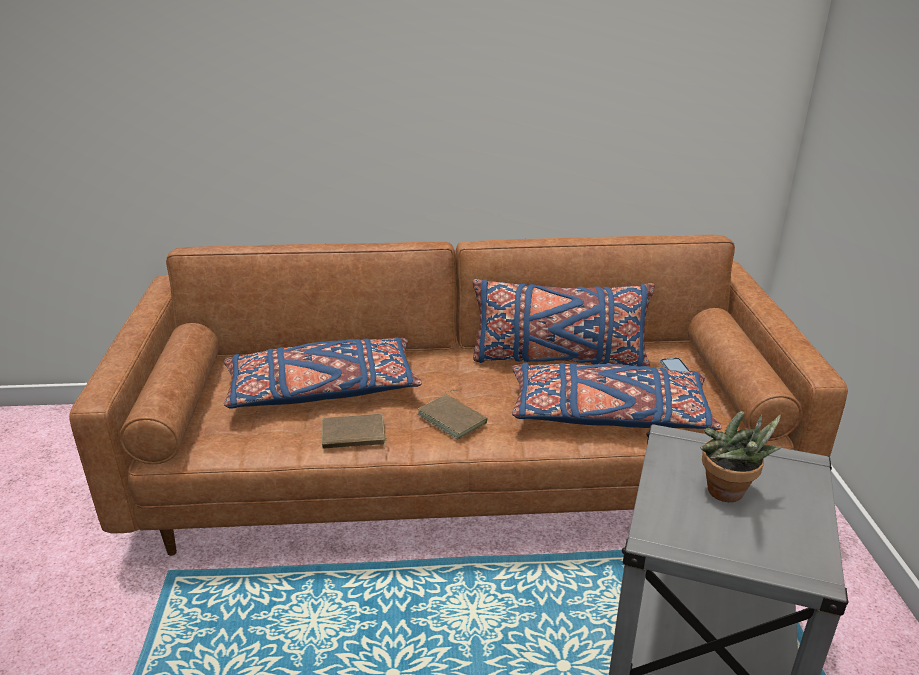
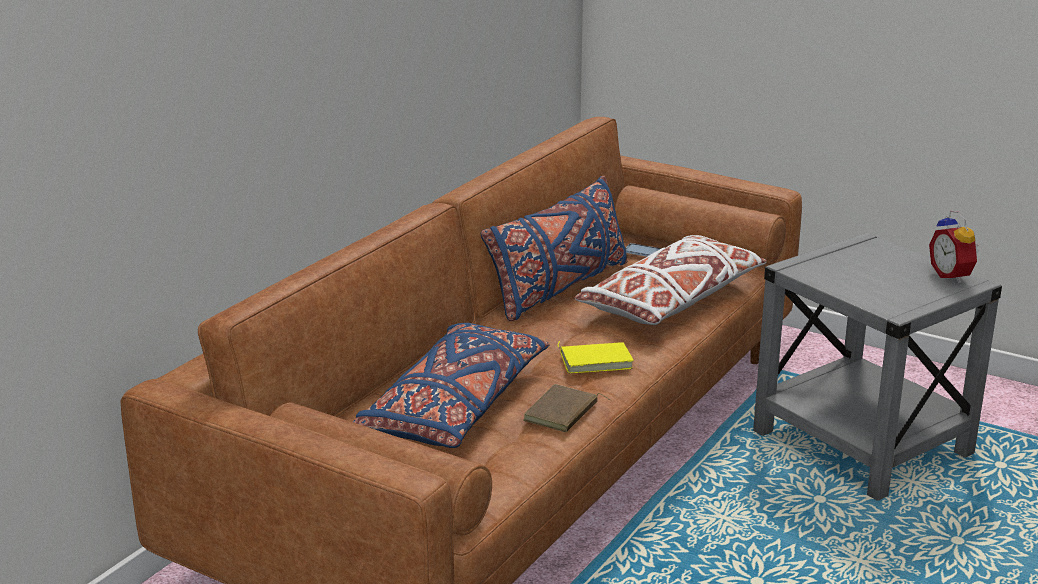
camera: 55 degrees left, 5 degrees down
(454, 418) = (595, 360): brown book -> yellow book
(608, 415) = (671, 301): blue pillow -> white pillow
(728, 495) = (875, 275): potted plant -> none
(809, 552) = (952, 276): none -> alarm clock

